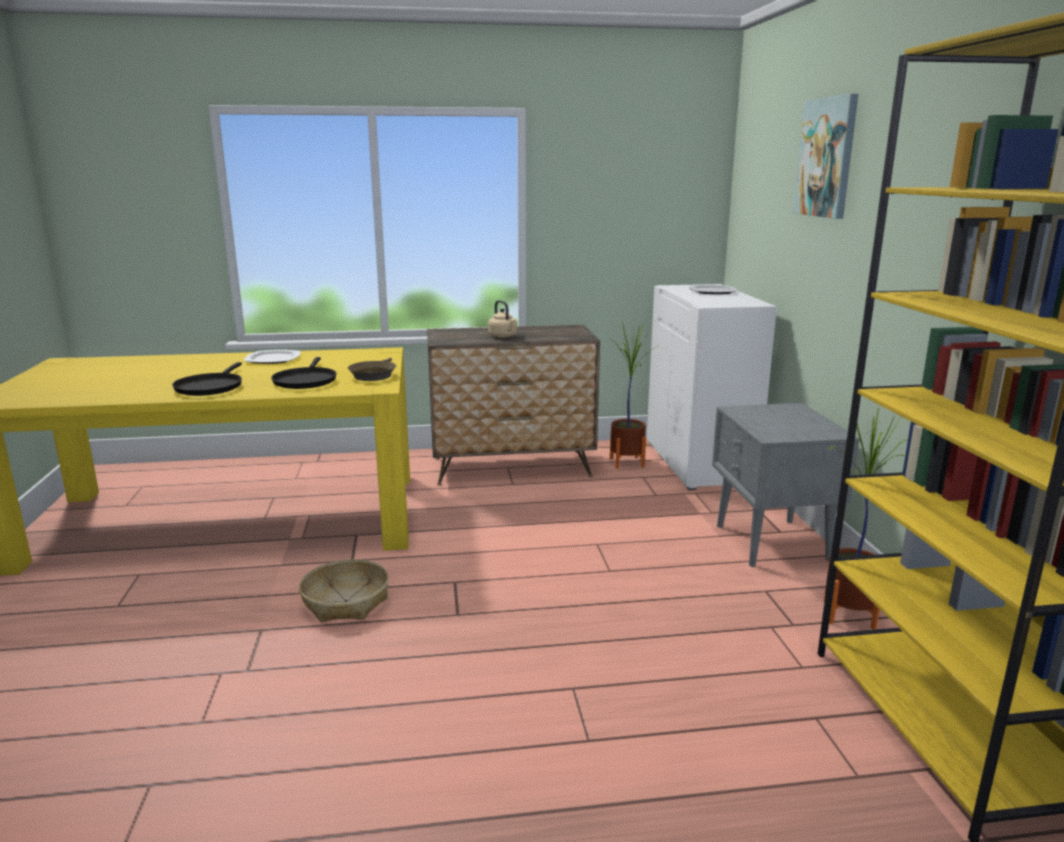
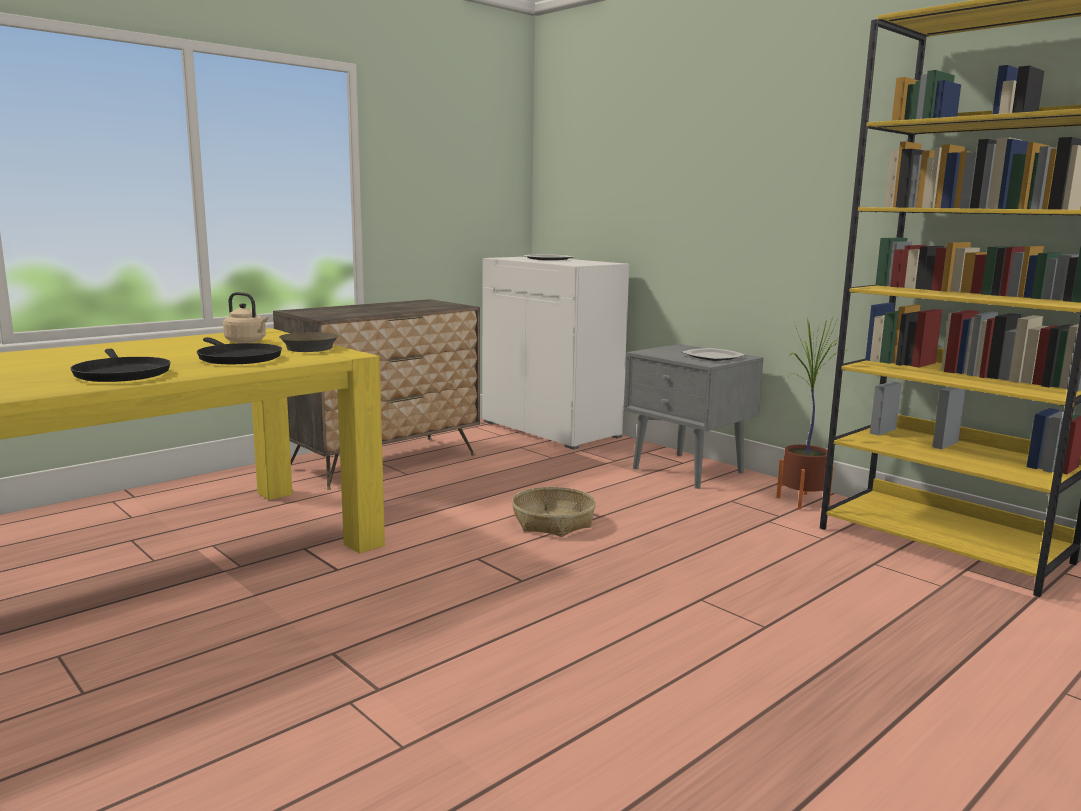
camera: 35 degrees left, 5 degrees down
(272, 359) = (131, 348): plate -> plate (713, 357)
(346, 601) = (391, 603): basket -> basket (553, 522)
(503, 336) = (379, 310): beige kettle -> beige kettle (247, 342)
(626, 462) = (489, 439): potted plant -> none
(827, 158) = (679, 125): picture -> none

